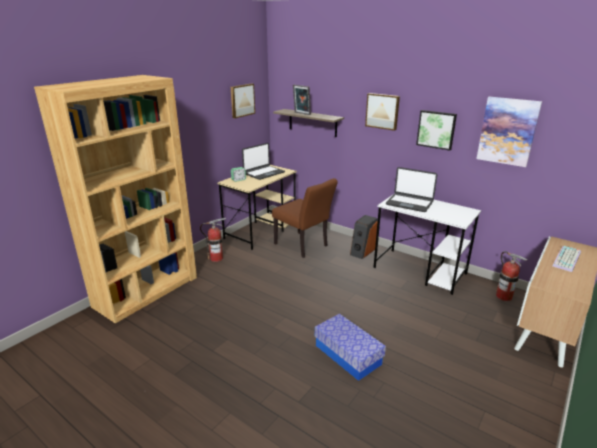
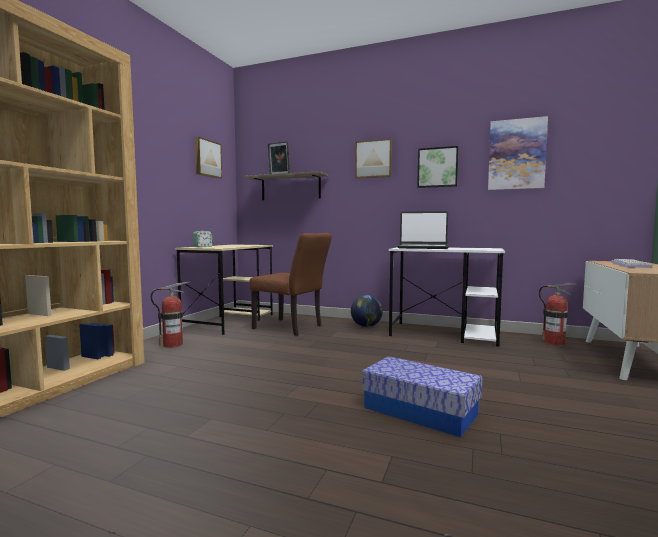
camera: 15 degrees left, 20 degrees down
(263, 173) = (233, 245): laptop -> none
(362, 251) = (366, 326): speaker -> globe

